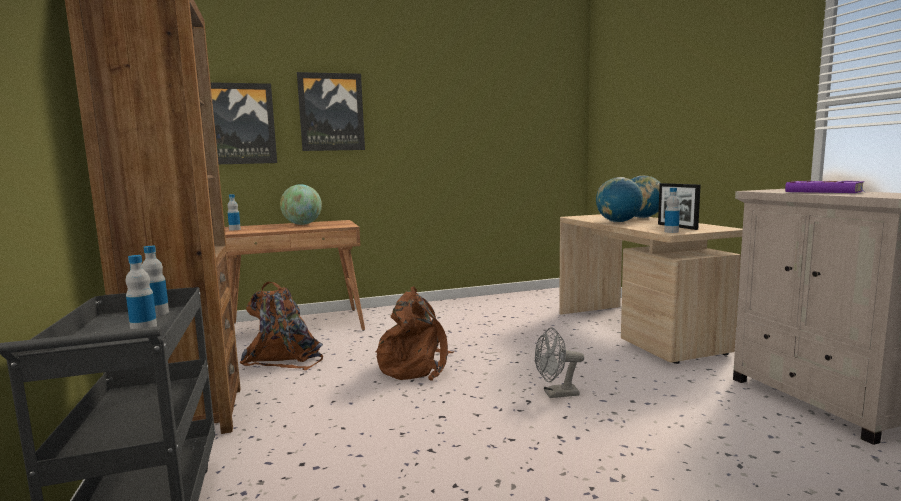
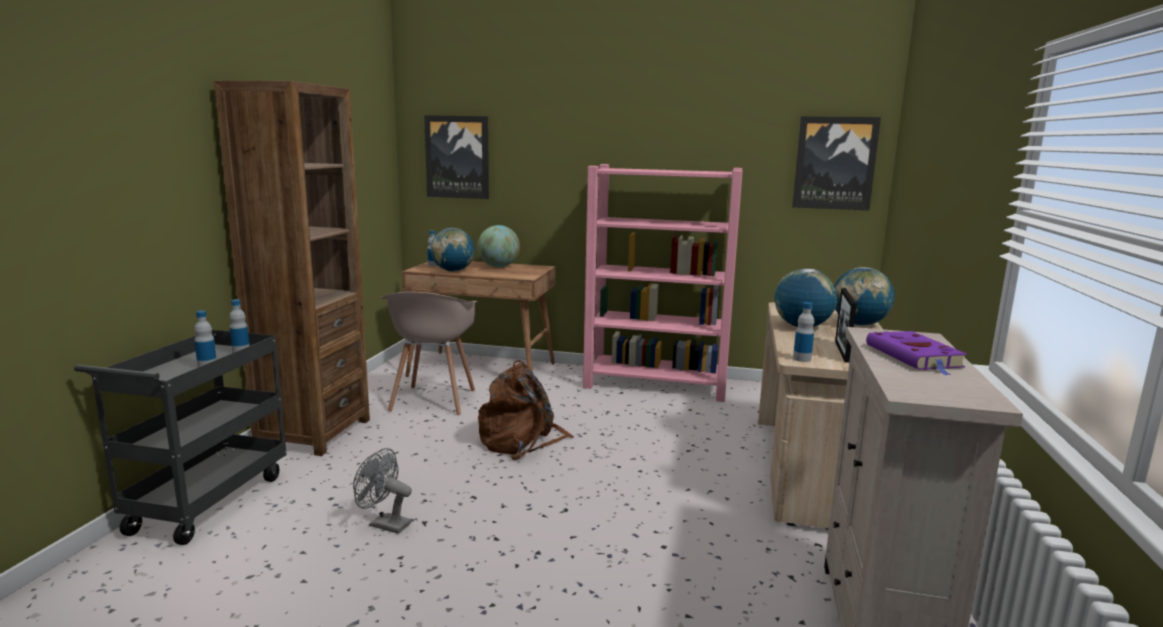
camera: 30 degrees right, 5 degrees up
(267, 230) = (453, 271): none -> globe
(285, 358) = (433, 401): brown backpack -> beige chair
(331, 112) = (546, 147): picture -> picture (834, 163)
(455, 307) = (656, 384): none -> pink bookcase
(556, 394) = (601, 512): grey fan -> grey fan (384, 524)

